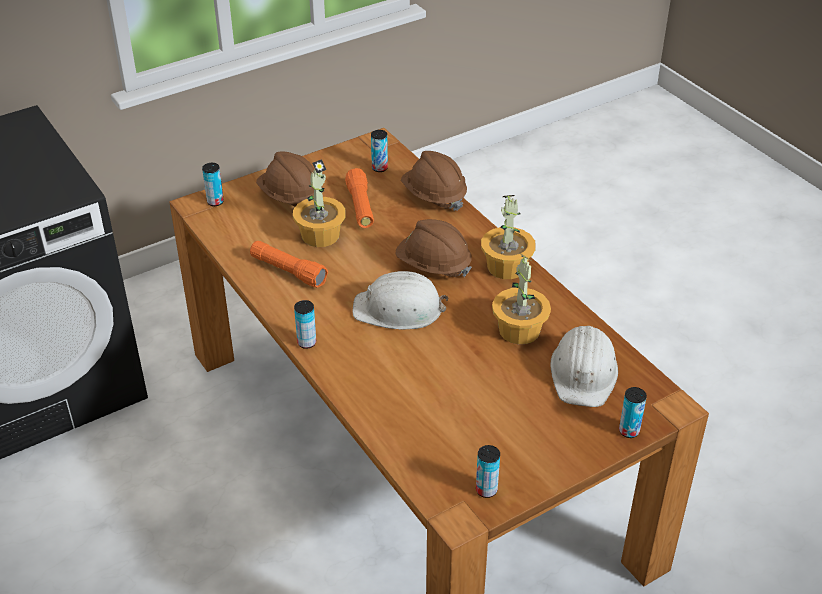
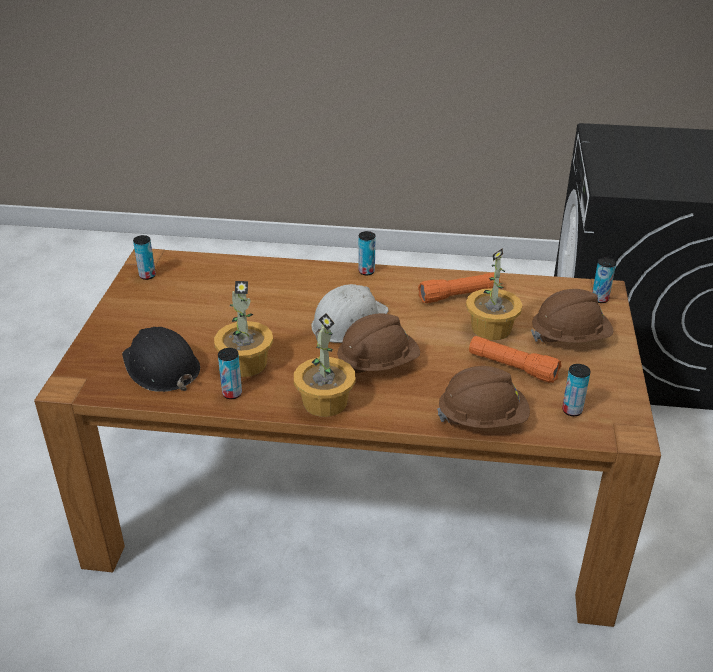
camera: 130 degrees right, 5 degrees down
(584, 372) = (161, 367): white hard hat -> black hard hat
(629, 431) = (87, 353): can -> can (232, 393)

